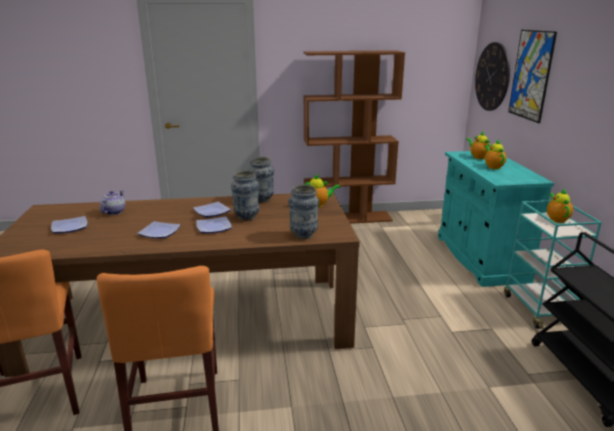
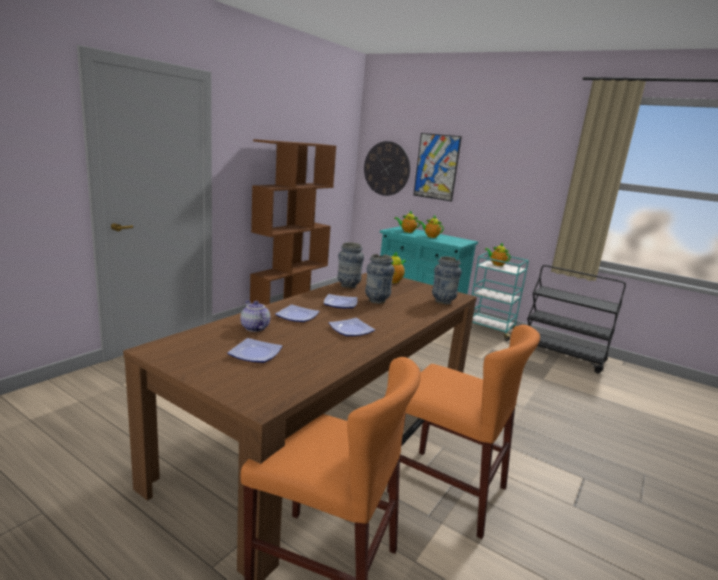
camera: 50 degrees left, 5 degrees down
(214, 227) = (377, 314): plate -> plate (297, 316)

